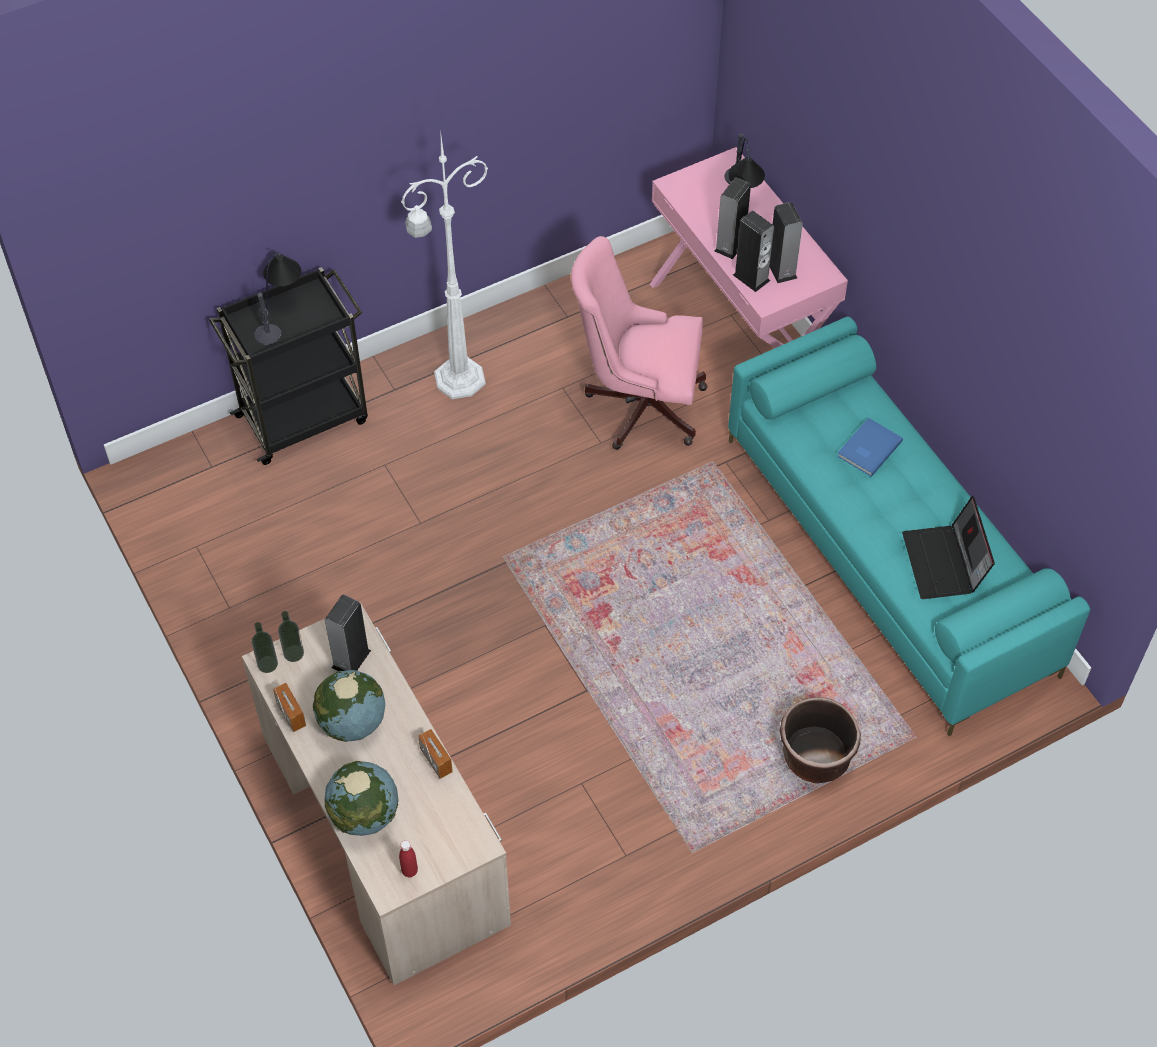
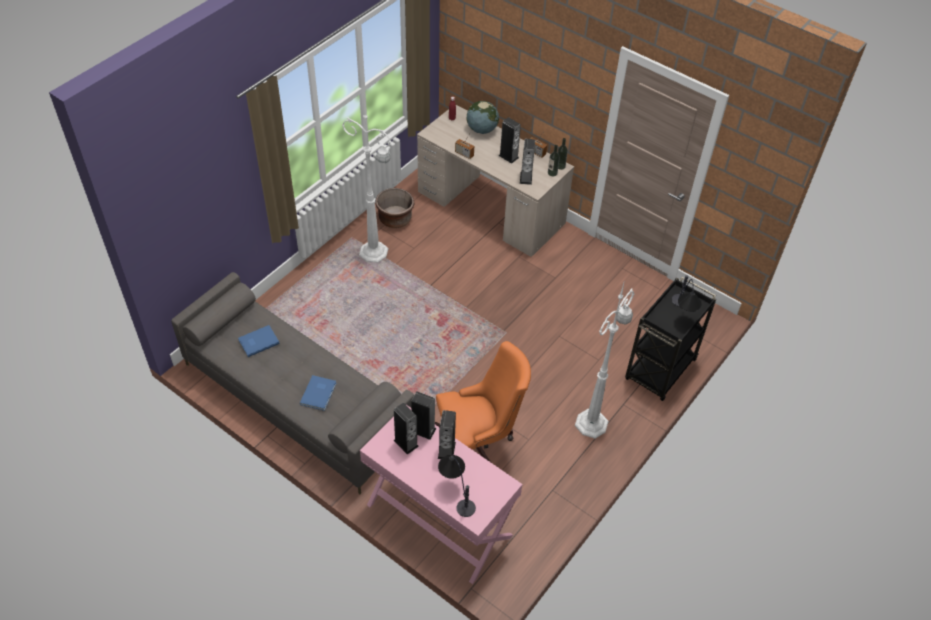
camera: 155 degrees right, 5 degrees down
(352, 723) = (508, 156): globe -> speaker
(638, 404) = (478, 444): pink office chair -> orange office chair
(660, 797) = (375, 253): none -> white floor lamp
(815, 756) = (307, 290): brown planter -> brown planter (395, 219)
(890, 555) = (296, 401): turquoise sofa -> grey sofa
(944, 564) = (258, 341): laptop -> blue book

